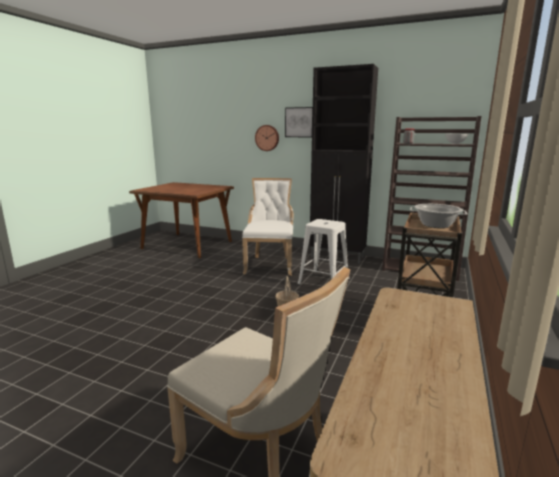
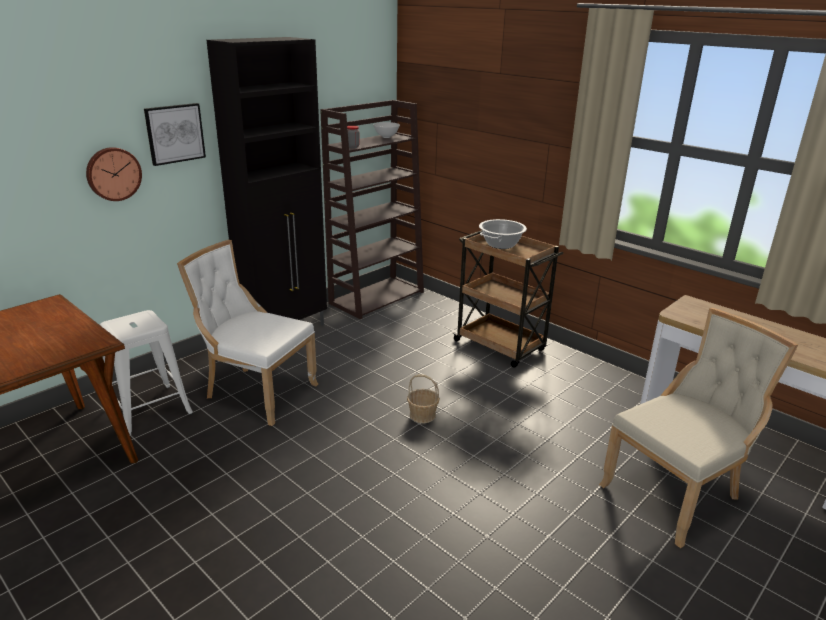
camera: 70 degrees left, 10 degrees up
(323, 281) = (359, 366): white stool -> white stool (149, 410)

